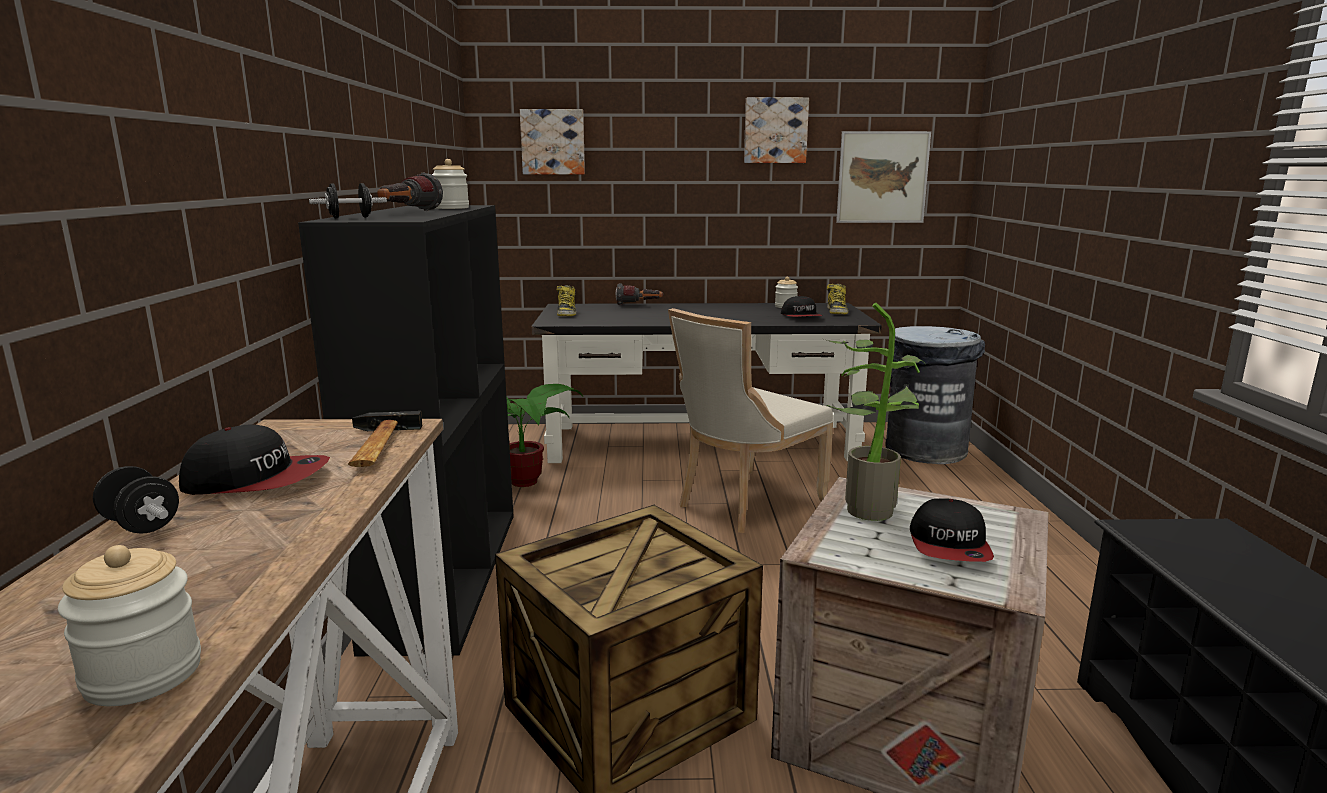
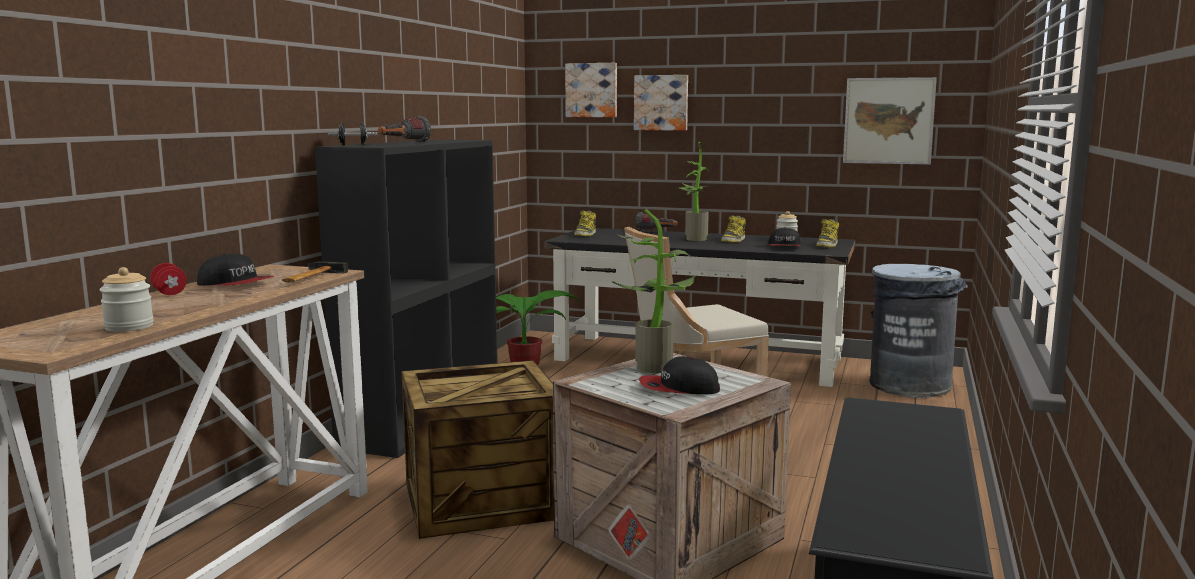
camera: 20 degrees right, 5 degrees down
(141, 525) = (169, 293): black dumbbell -> red dumbbell
(451, 208) = (447, 141): jar -> none
(693, 312) = (693, 239): none -> potted plant
(737, 311) = (733, 240): none -> boot
(775, 130) = (784, 78): picture -> picture (661, 102)
(950, 546) = (678, 388): cap -> cap turned 60 degrees clockwise

